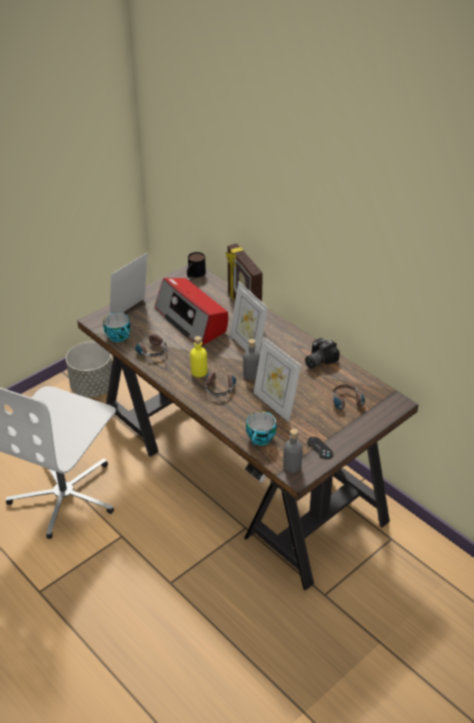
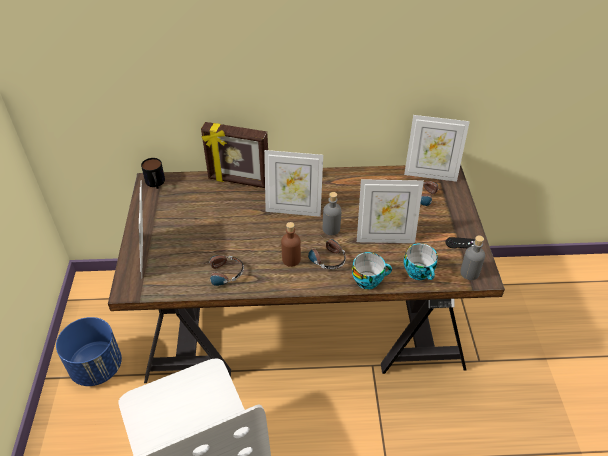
camera: 50 degrees left, 5 degrees up
(93, 387) = (97, 367): grey planter -> blue planter
(119, 336) = (175, 285): cup -> cup (369, 280)
(192, 320) = (216, 222): radio -> none
(199, 372) = (291, 259): yellow bottle -> brown bottle
(318, 360) = (356, 181): camera -> none
(380, 394) = (430, 174): none -> picture frame

